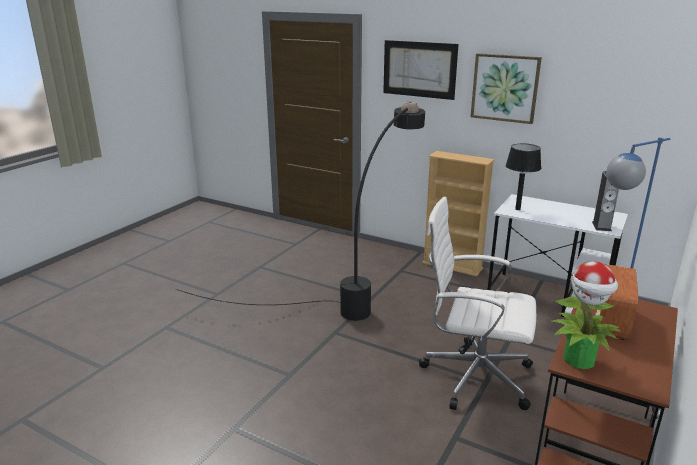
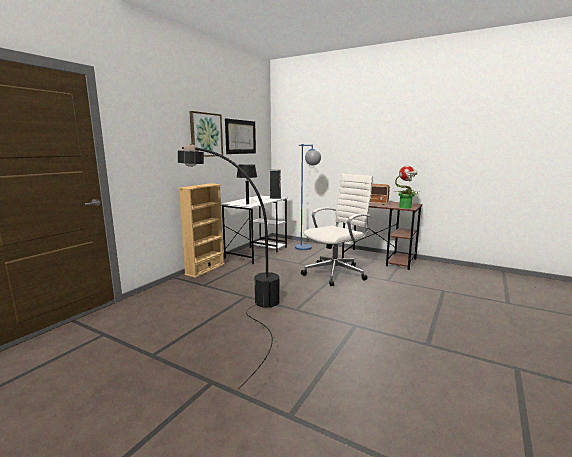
camera: 90 degrees left, 10 degrees down
(419, 69) = (154, 123): picture -> picture (241, 137)
(473, 376) = (336, 273): white office chair -> white office chair turned 150 degrees counterclockwise

